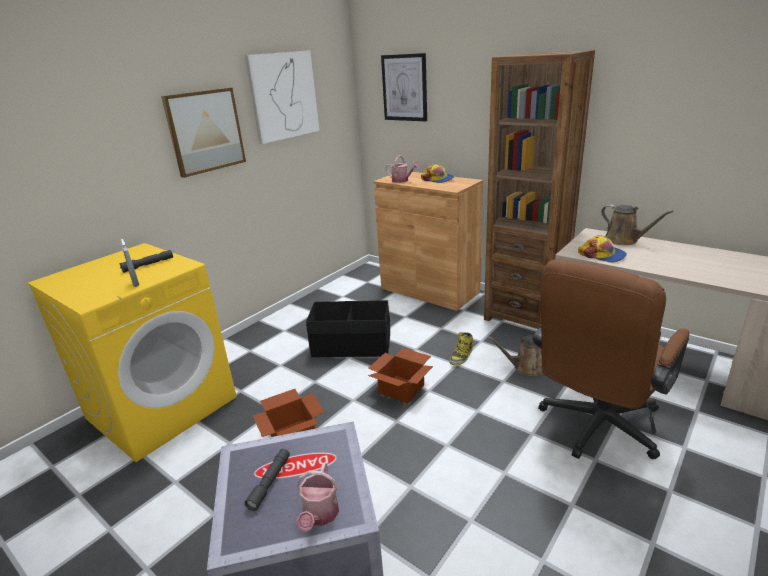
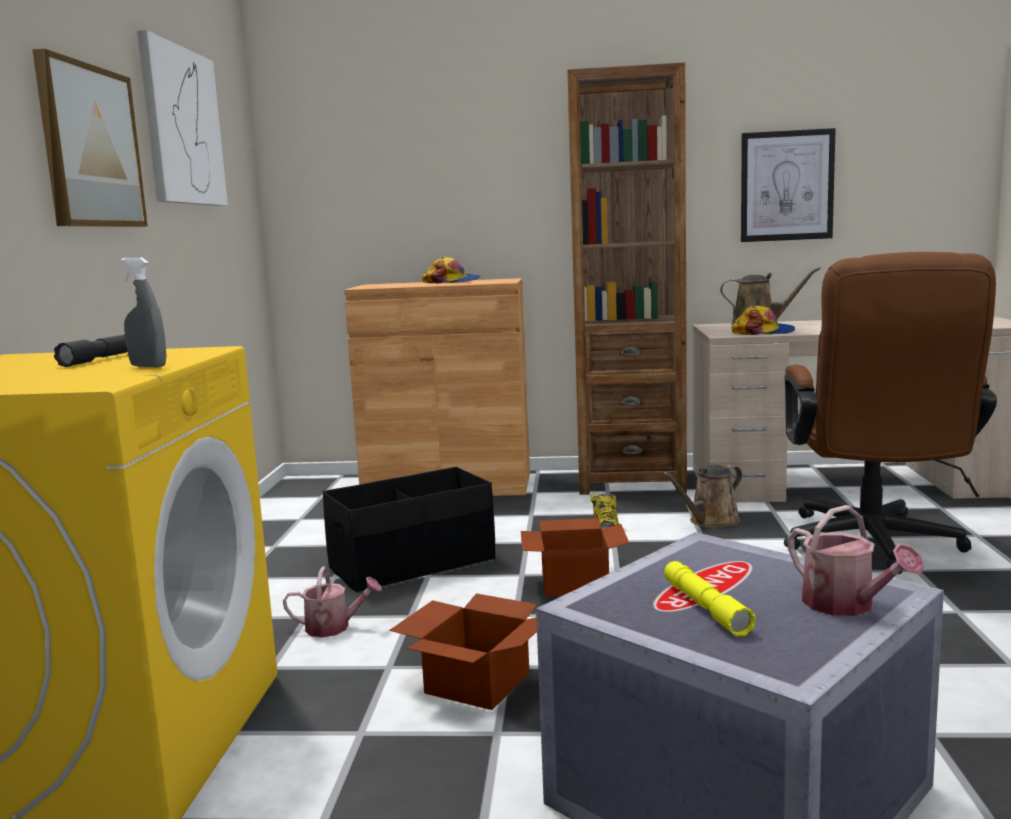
camera: 35 degrees left, 15 degrees down
(270, 482) = (705, 608): grey flashlight -> yellow flashlight
(402, 180) = (396, 285): watering can -> watering can (334, 627)
(404, 88) = (363, 145): picture -> picture (786, 186)

